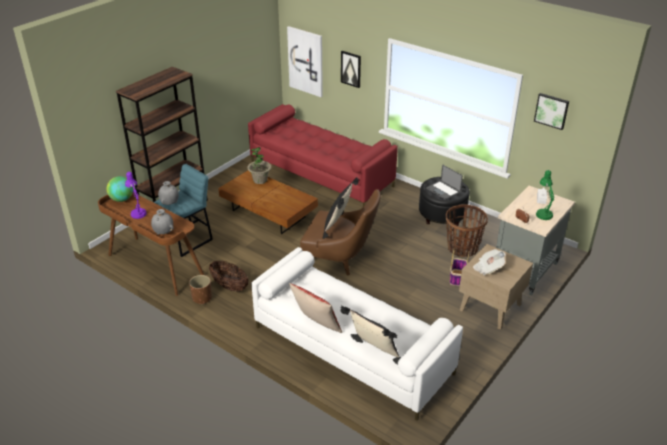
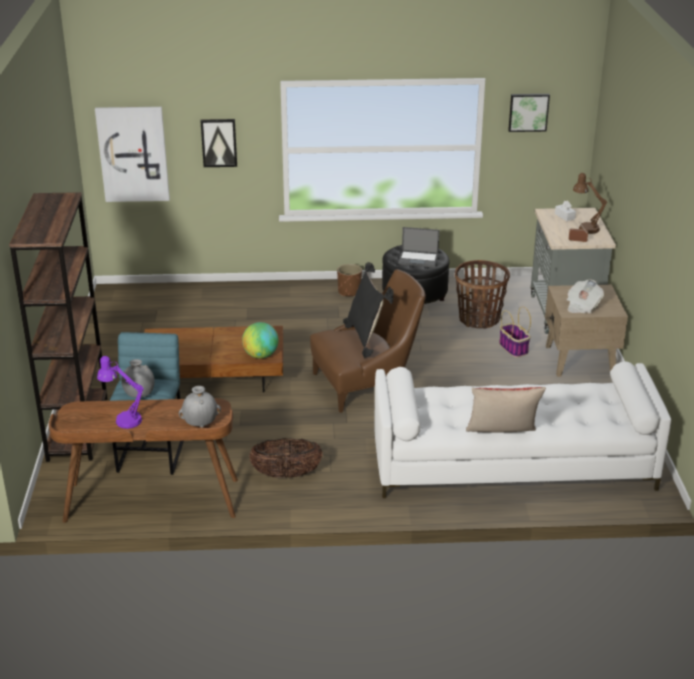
camera: 40 degrees left, 5 degrees down
(122, 199) = (73, 416): globe -> globe (260, 355)
(202, 298) = (271, 503): brown planter -> brown planter (349, 292)
(260, 180) = (179, 335): potted plant -> none
(321, 173) = (214, 308): red sofa -> none
(371, 359) = (597, 437): black pillow -> none
(543, 213) = (585, 228): green table lamp -> brown table lamp

